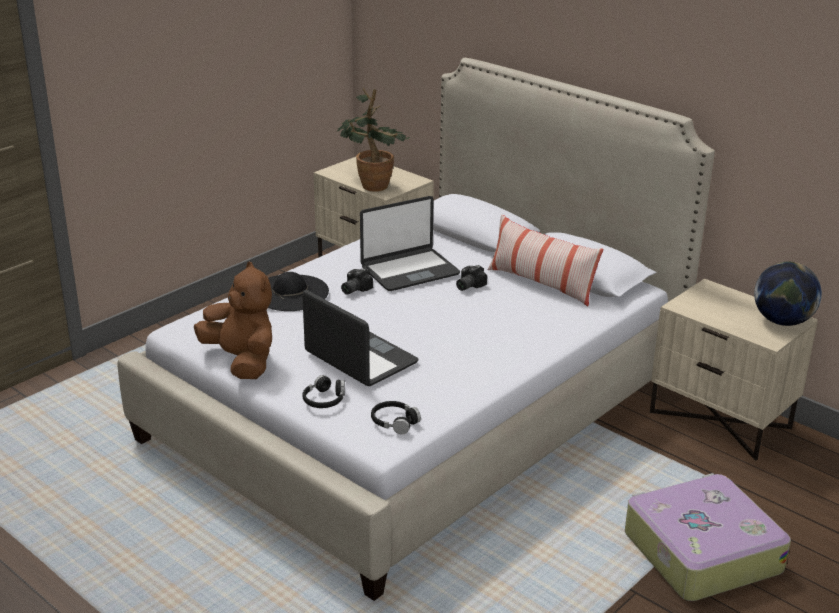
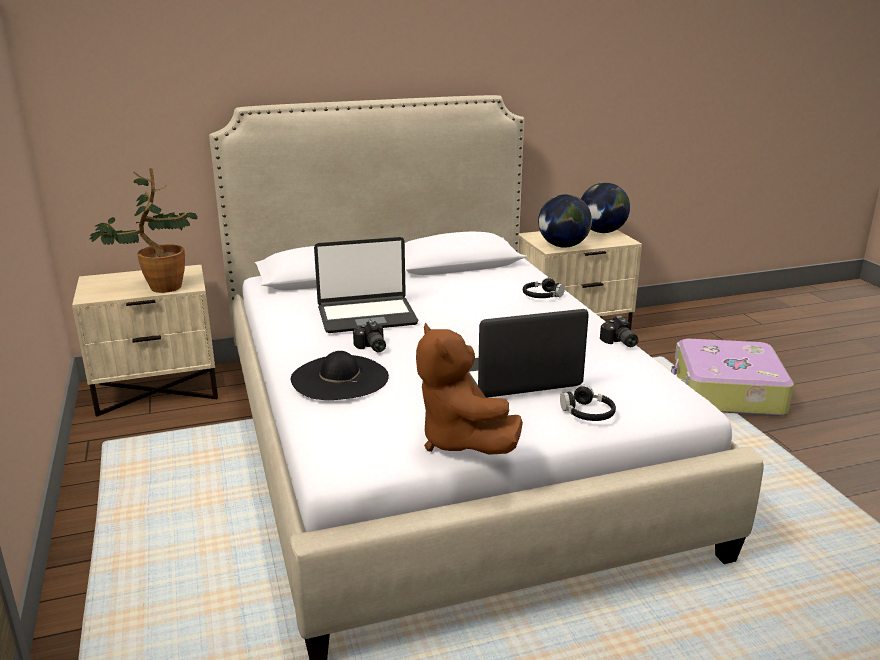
camera: 60 degrees left, 5 degrees down
(242, 361) = (461, 441): brown plush toy -> brown plush toy turned 105 degrees counterclockwise
(394, 422) = (653, 390): black headphones -> black headphones (542, 296)
(409, 270) = (366, 316): laptop -> laptop turned 75 degrees clockwise
(467, 286) = (426, 302): camera -> camera (619, 342)
(541, 284) = (459, 278): pillow -> none
(698, 310) = (563, 246): none -> globe

